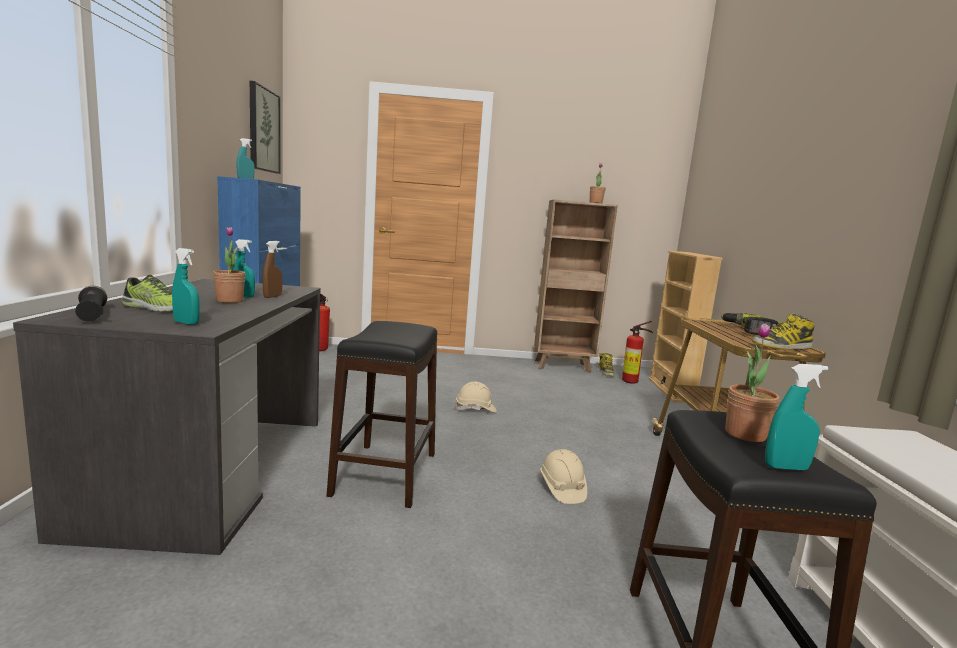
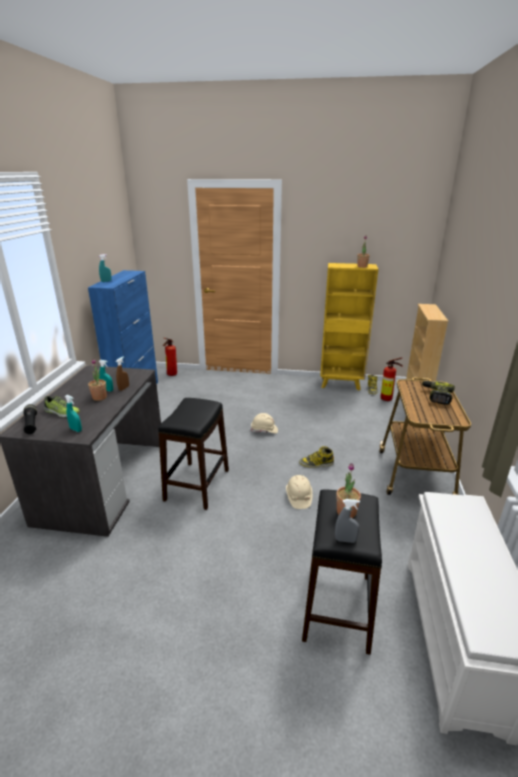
camera: 10 degrees right, 15 degrees up
(263, 130) = (115, 232): picture -> none
(563, 366) = (341, 384): brown bookcase -> yellow bookcase
(782, 346) = (443, 418): boot -> boot (316, 463)
(786, 467) = (345, 540): turquoise spray bottle -> grey spray bottle

